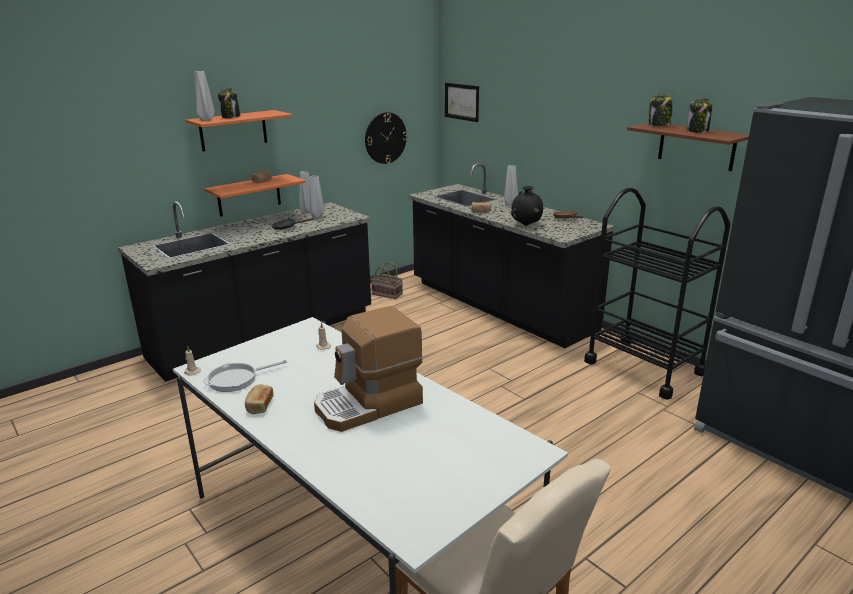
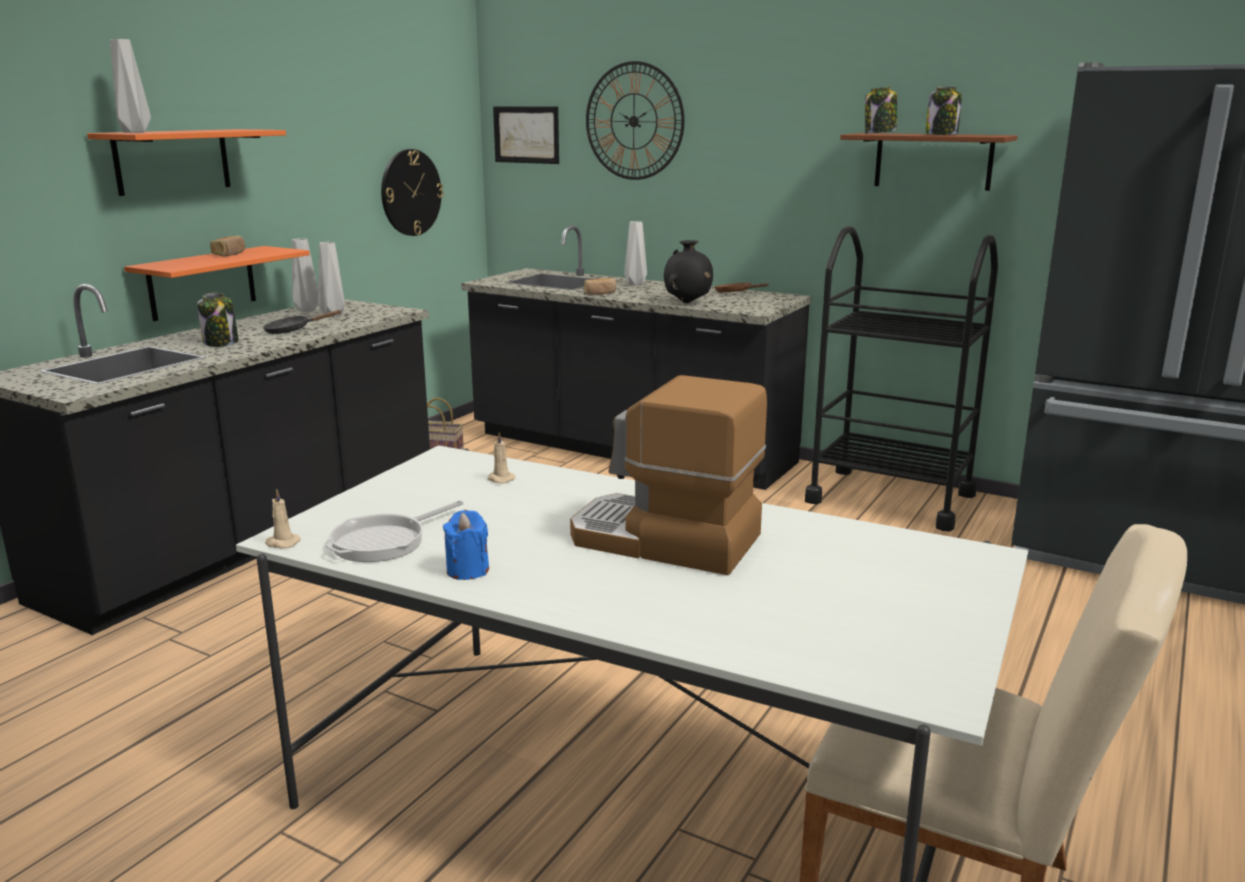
camera: 20 degrees left, 5 degrees down
(231, 117) = (176, 131): jar -> jar (221, 343)
(259, 405) = (467, 570): bread -> blue candle
(369, 405) = (664, 541): coffee machine -> coffee machine turned 75 degrees clockwise
(520, 100) = (634, 121): none -> wall clock

